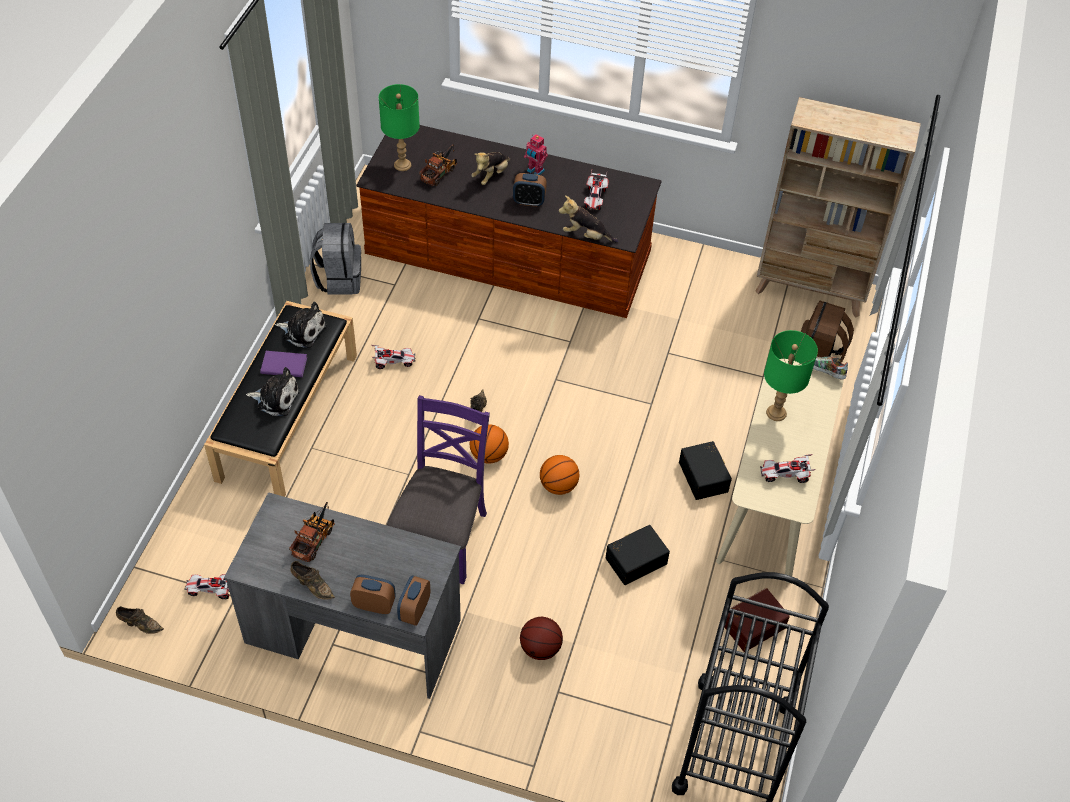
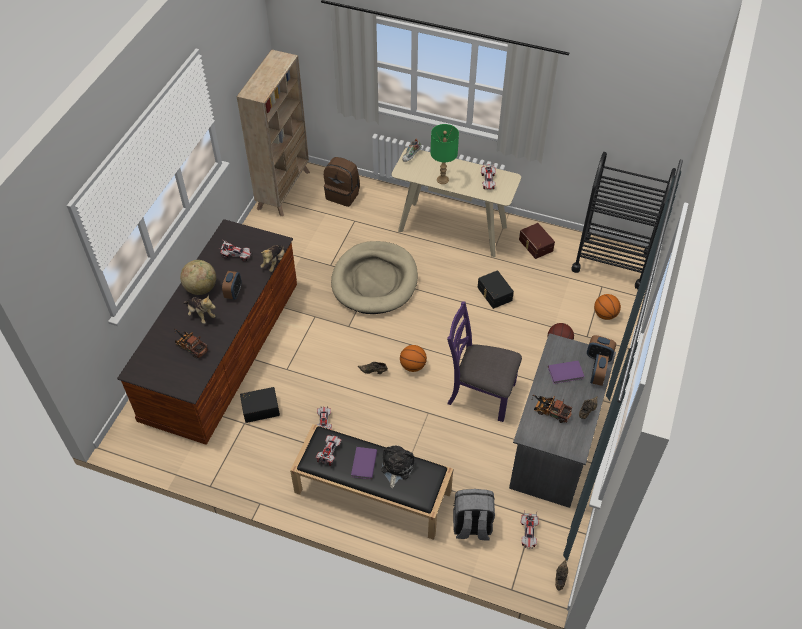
camera: 85 degrees left, 0 degrees up
(302, 331) = (329, 453): plush toy -> toy car
(339, 279) = (232, 462): grey backpack -> grey backpack (471, 526)
(383, 564) = (566, 373): none -> purple book
(402, 165) = (177, 371): green table lamp -> none
(535, 171) = (201, 288): toy robot -> globe
(558, 486) = (438, 329): basketball -> basketball (605, 314)
(644, 406) = (375, 280): none -> beige dog bed
(704, 476) = (432, 256): black storage box -> black storage box (260, 408)

